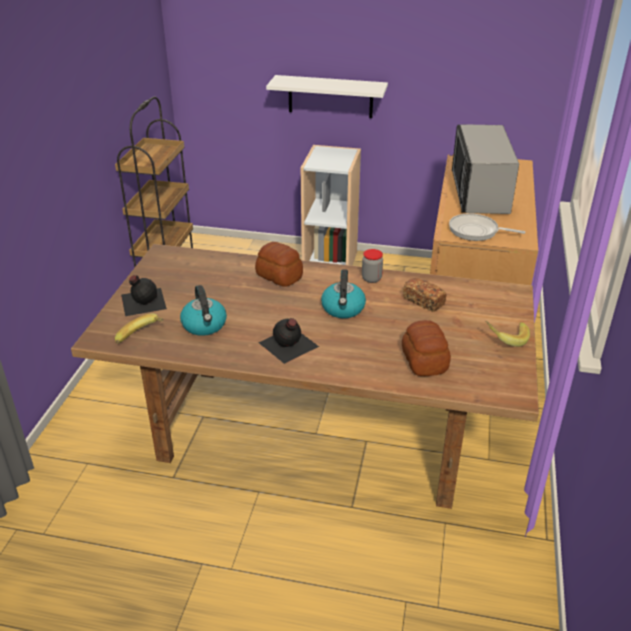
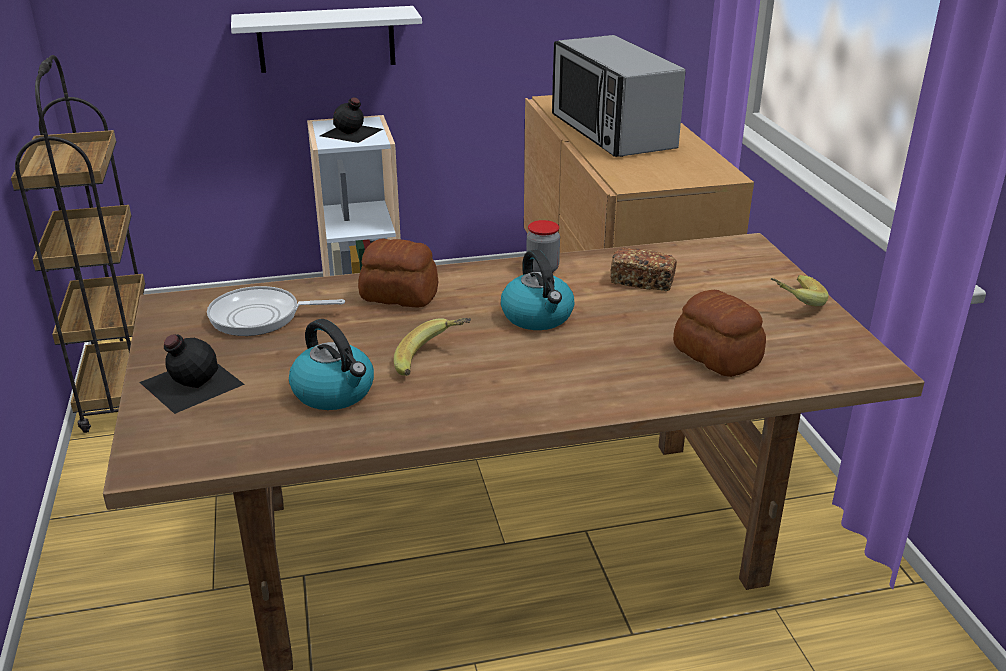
camera: 25 degrees left, 5 degrees down
(142, 338) = (235, 440): banana -> banana (433, 361)
(288, 345) = (499, 386): black bottle -> black bottle (351, 132)
(476, 231) = (654, 175): frying pan -> frying pan (260, 317)

